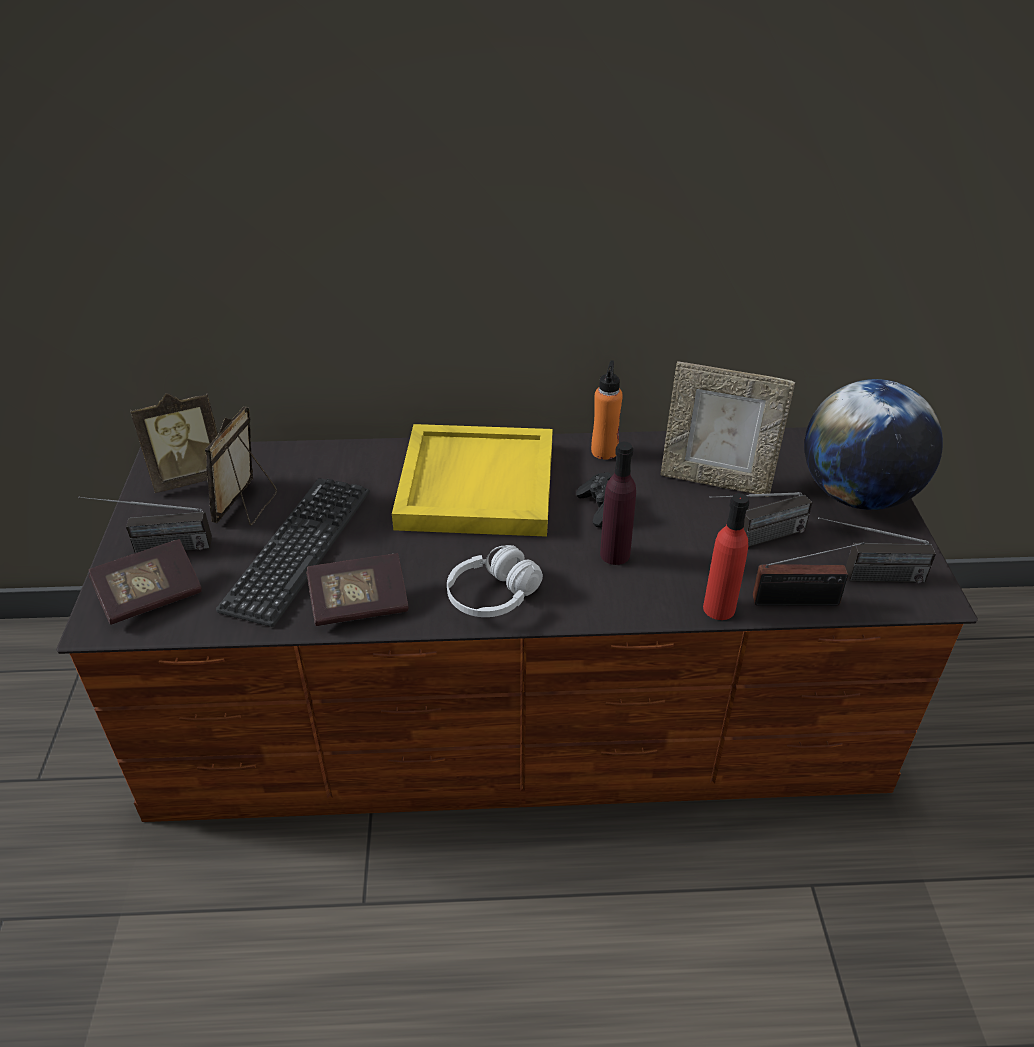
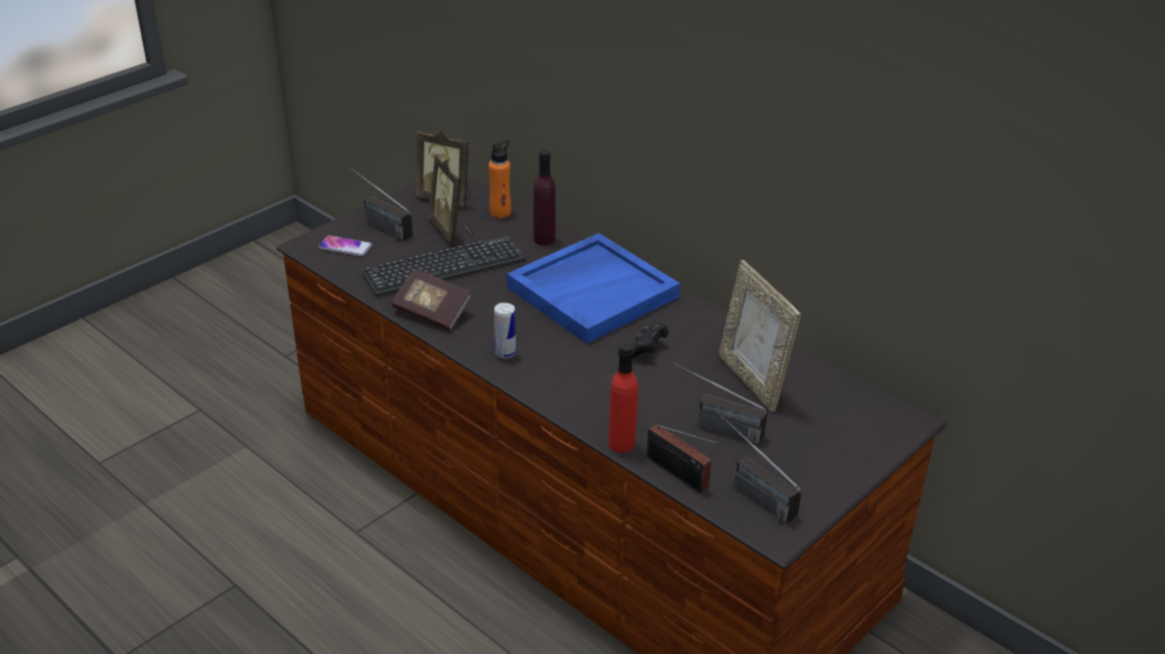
camera: 45 degrees right, 5 degrees down
(150, 596) = (345, 247): book -> phone
(247, 506) = (452, 230): picture frame -> picture frame turned 90 degrees counterclockwise
(475, 484) = (593, 291): yellow tray -> blue tray
(493, 596) = (505, 353): white headphones -> can
(604, 451) = (707, 321): orange bottle -> orange bottle (500, 212)
(615, 554) = (610, 378): purple bottle -> purple bottle (544, 239)
(857, 495) = (840, 451): globe -> none

